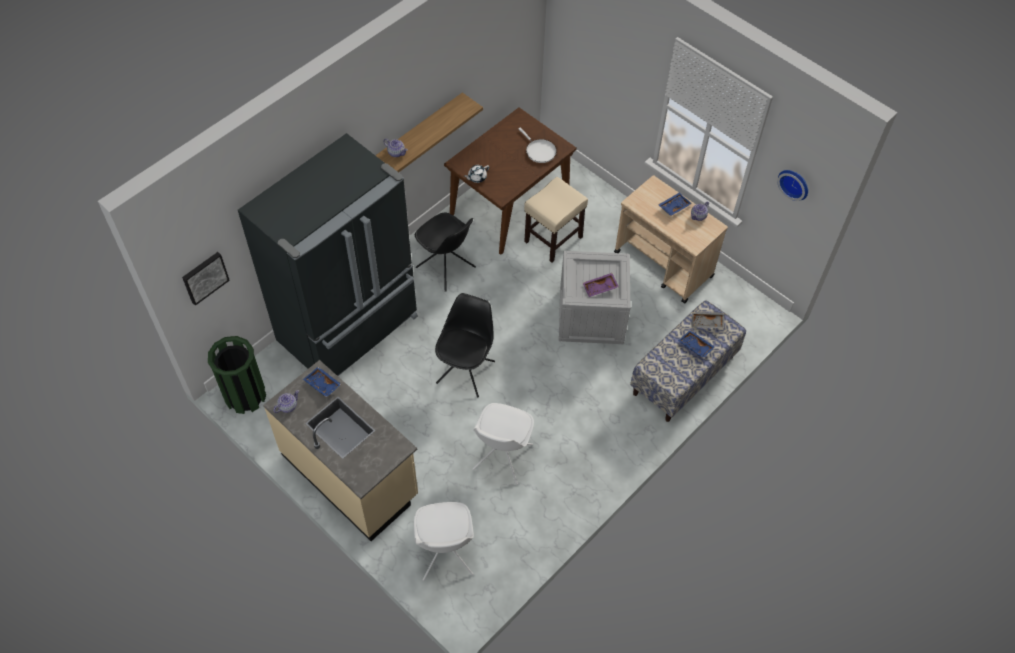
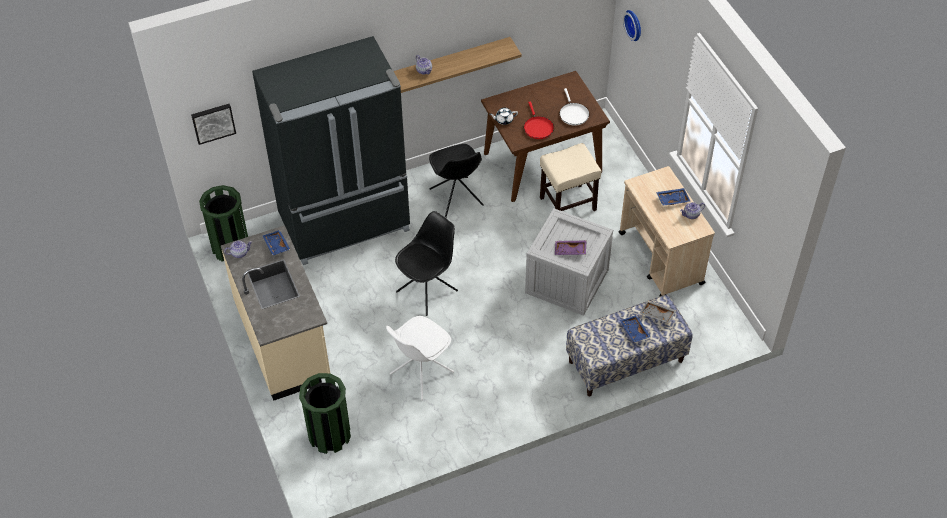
camera: 25 degrees right, 5 degrees down
(445, 555) = (329, 435): white chair -> green trash can
(513, 175) = (537, 127): none -> red frying pan
(794, 183) = (768, 201): wall clock -> wall clock (634, 24)

